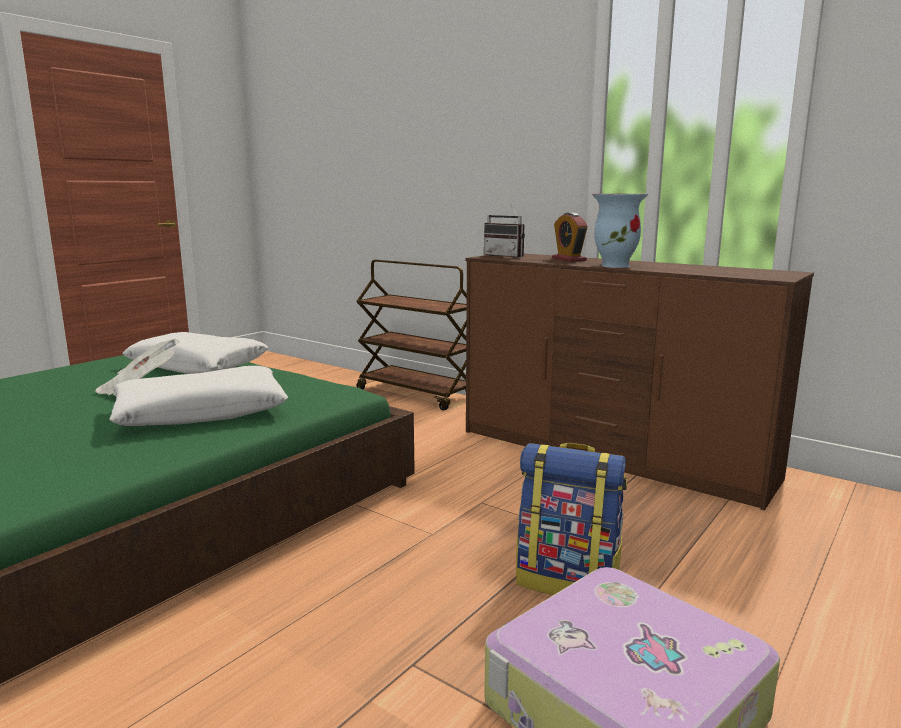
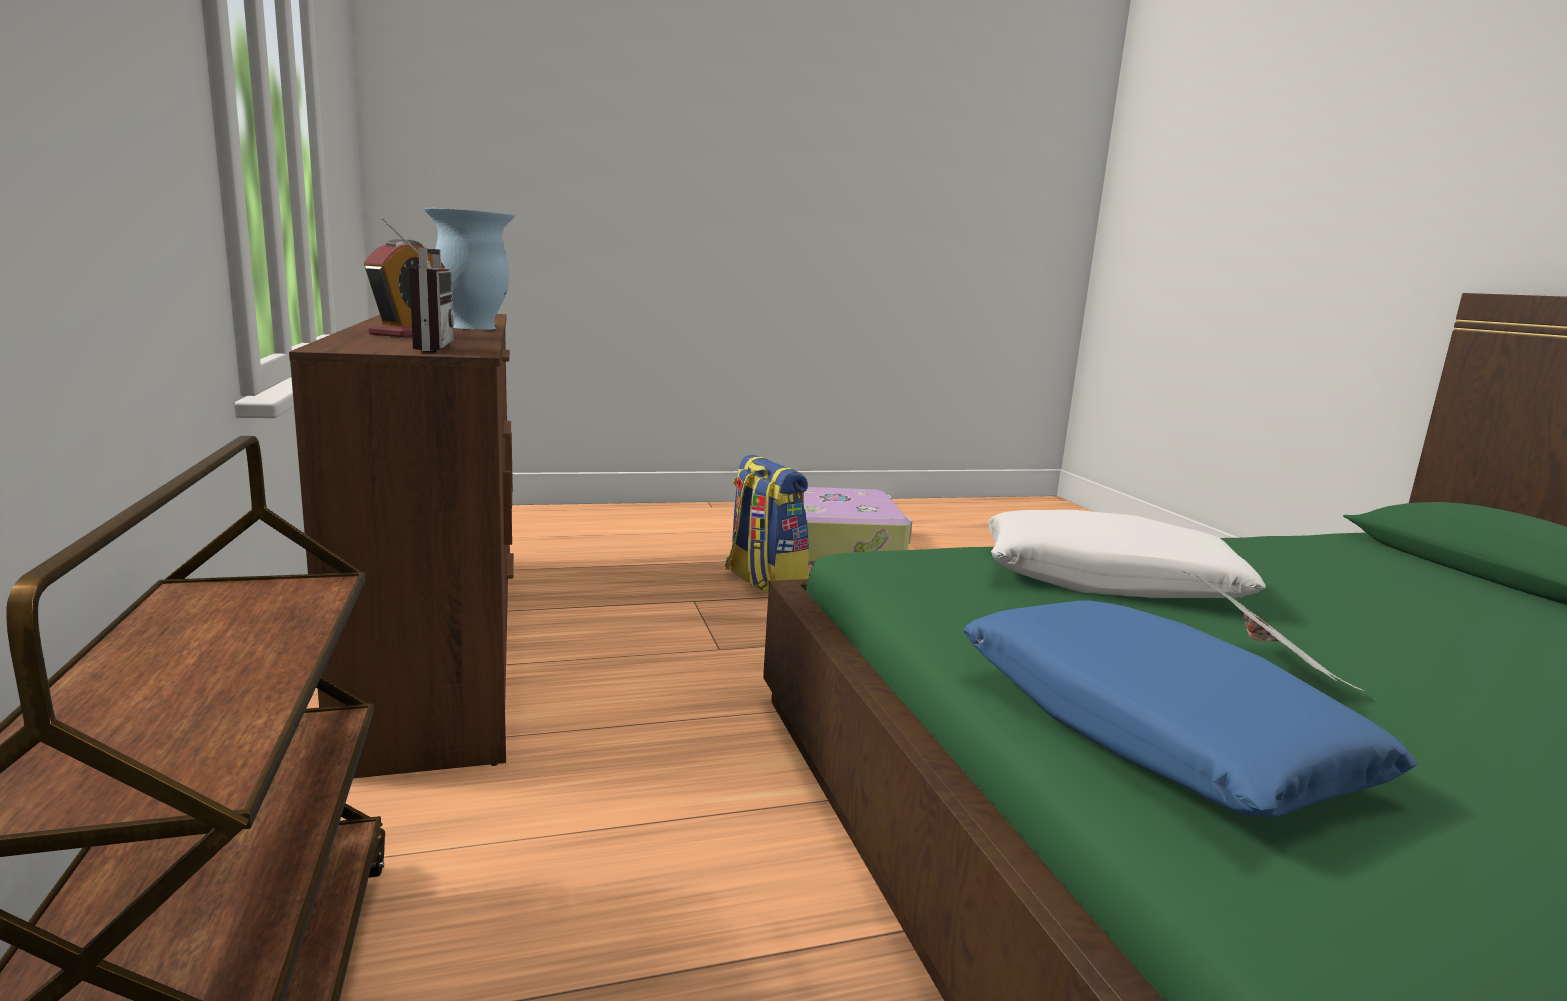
camera: 145 degrees left, 0 degrees up
(198, 366) = (1153, 730): white pillow -> blue pillow

